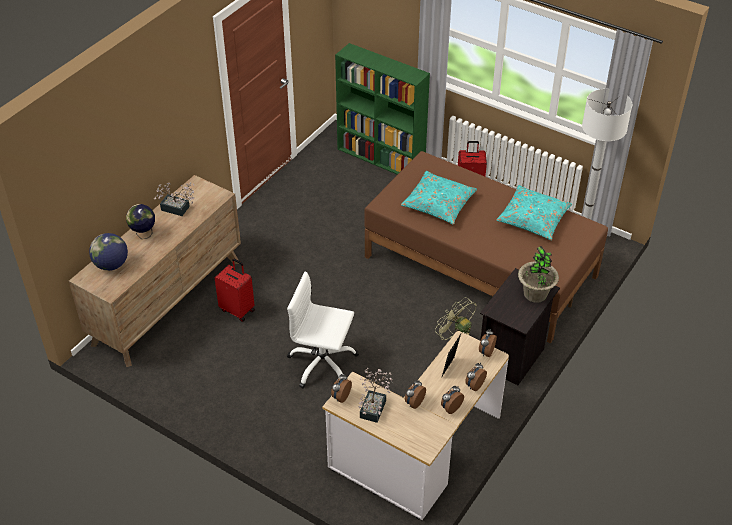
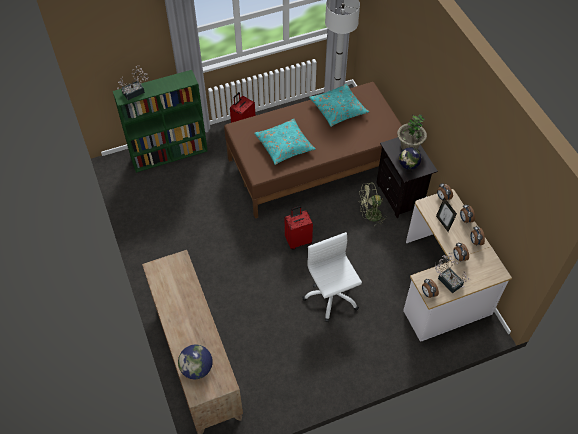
camera: 55 degrees left, 10 degrees up
(143, 234) = (181, 330): globe -> globe (407, 169)
(178, 209) = (172, 294): potted plant -> potted plant (136, 92)
(238, 310) = (242, 319): red suitcase -> red suitcase (298, 240)
(322, 364) = (331, 296): white office chair -> white office chair turned 105 degrees clockwise

